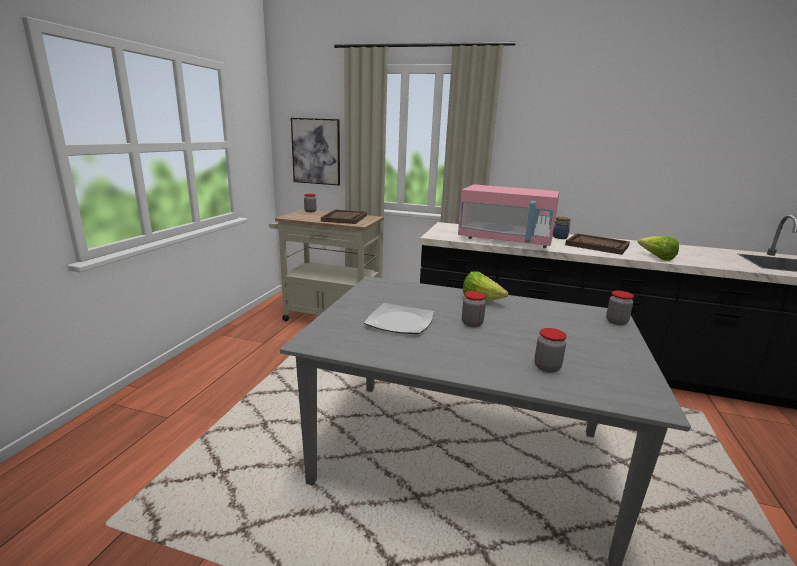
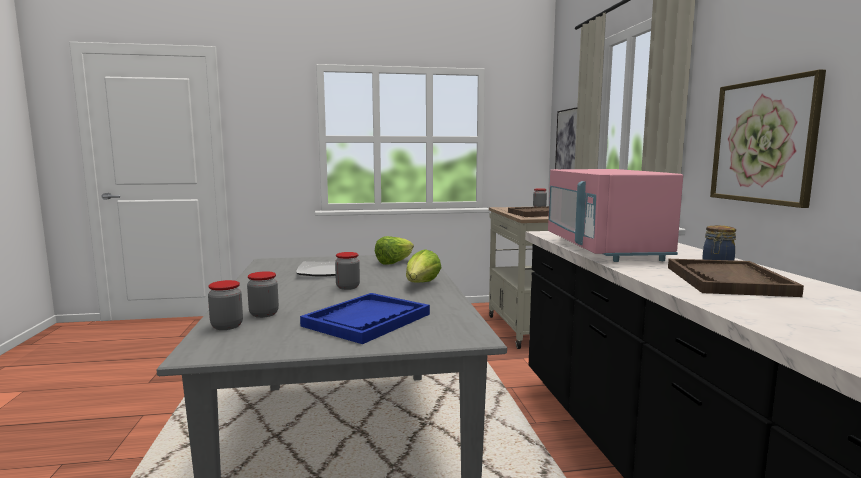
camera: 65 degrees right, 10 degrees down
(538, 166) = (763, 141): none -> picture
(574, 333) = (367, 320): none -> blue tray
(616, 322) = (438, 338): jar -> jar (227, 326)
(656, 257) = (756, 313): lettuce -> lettuce (394, 262)

